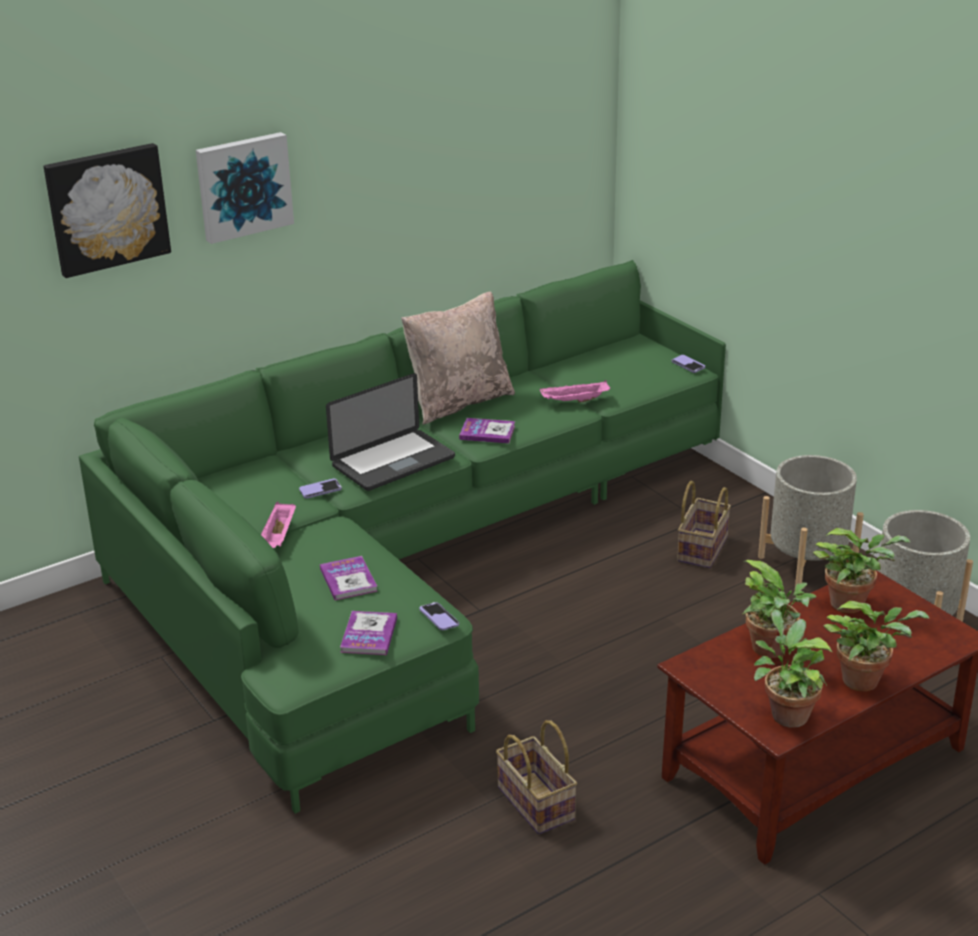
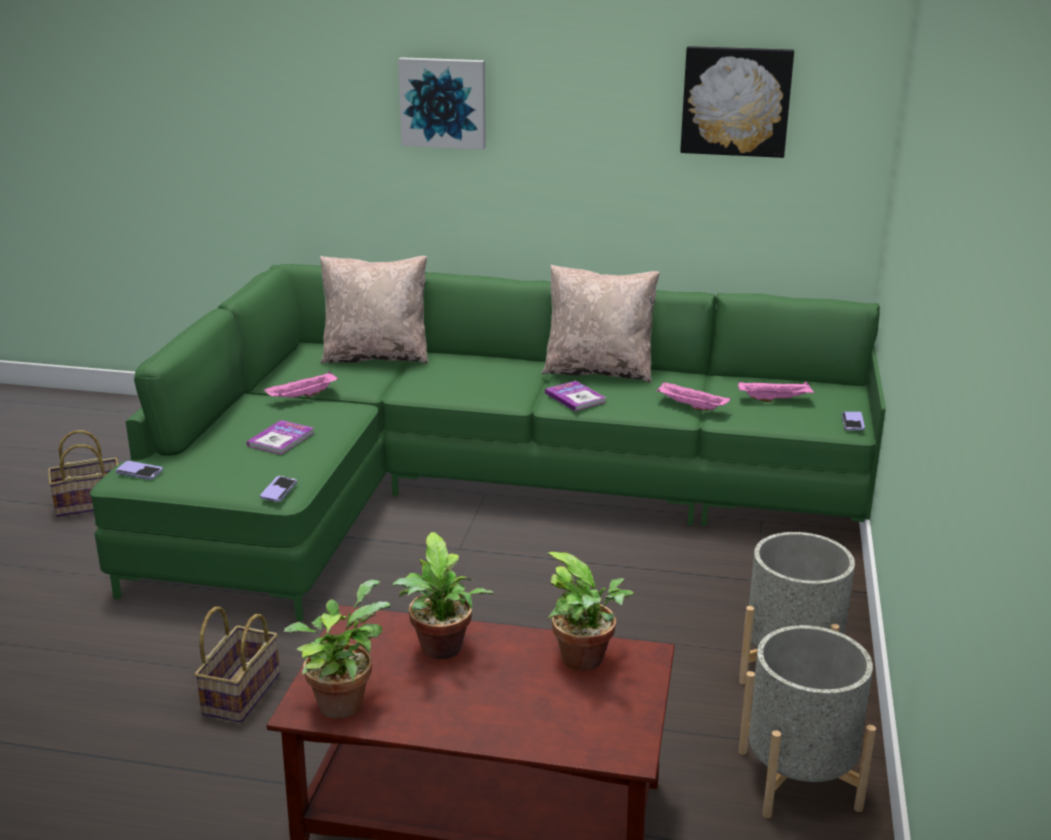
camera: 45 degrees right, 5 degrees down
(107, 208) = (319, 90): picture -> picture (736, 101)
(259, 472) = (376, 356): none -> beige pillow
(320, 490) = (388, 382): phone -> phone (139, 472)
(369, 635) = (218, 476): book -> none
(393, 462) = (468, 387): laptop -> none
(615, 370) = (775, 400): none -> pink tray
(701, 548) = (717, 602): basket -> basket (91, 503)
(865, 680) = (460, 723): potted plant -> none

